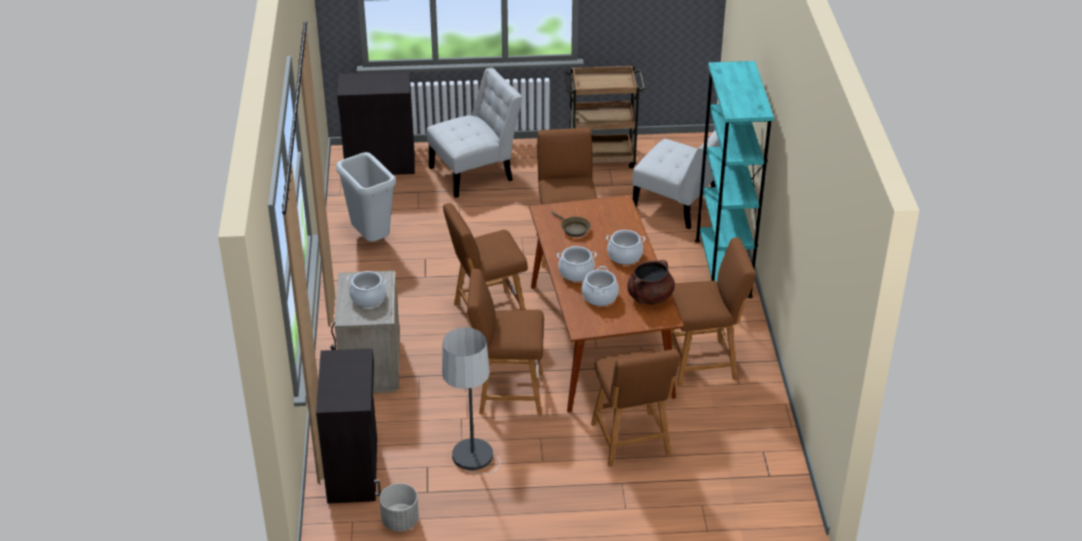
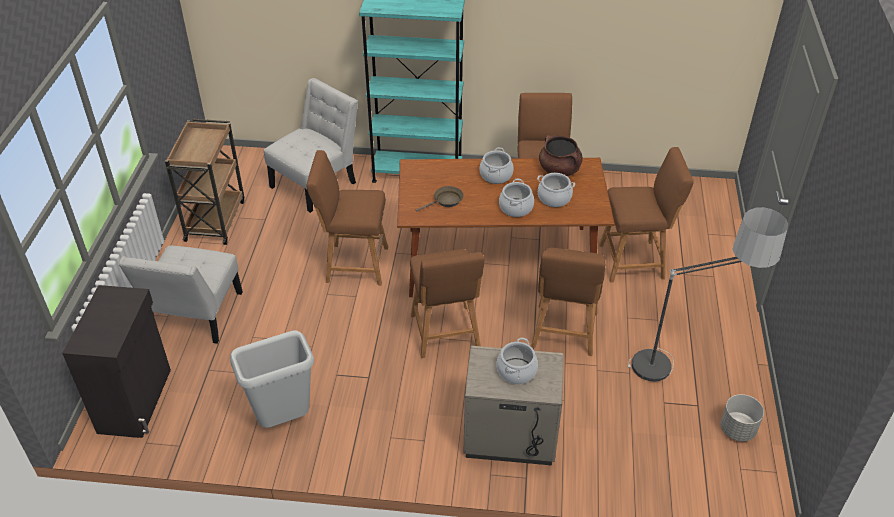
camera: 80 degrees left, 5 degrees up
(354, 469) = (667, 462): black cabinet -> none
(475, 172) = (194, 317): white chair -> white chair turned 150 degrees counterclockwise

